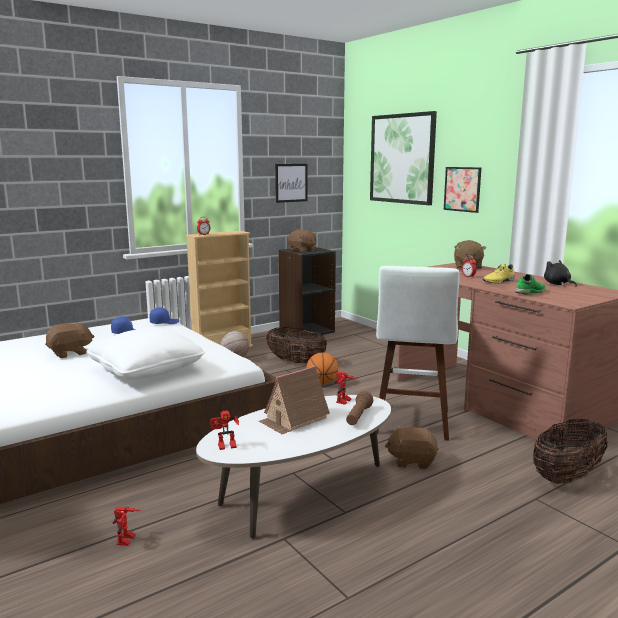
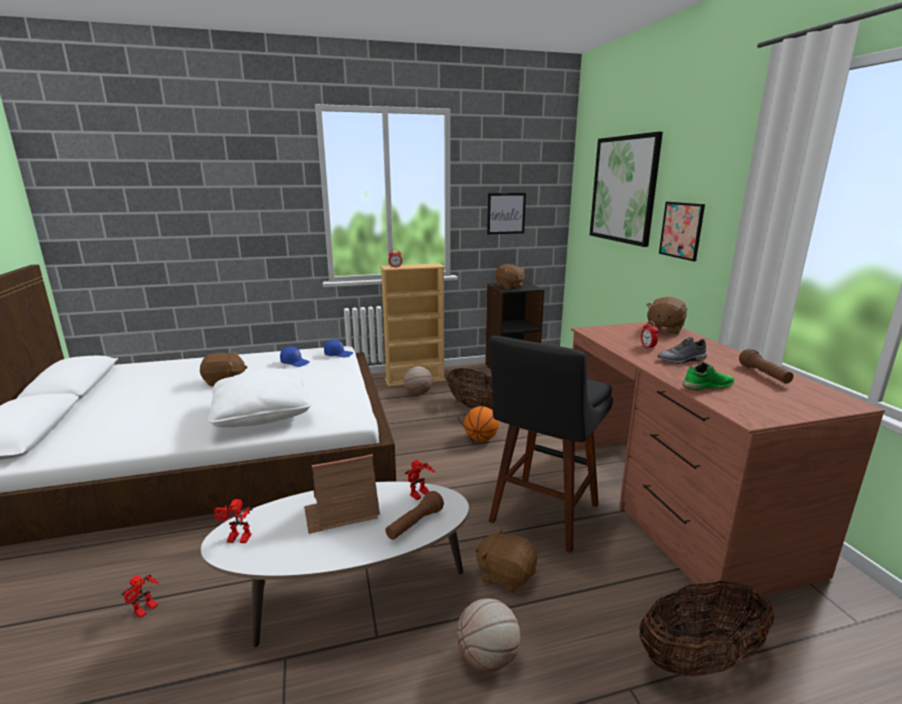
camera: 20 degrees right, 5 degrees up
(411, 424) = (541, 517): white stool -> black stool
(435, 505) = (488, 657): none -> basketball
(499, 281) = (682, 360): yellow shoe -> grey shoe
(557, 284) = (764, 375): black plush toy -> brown flashlight

